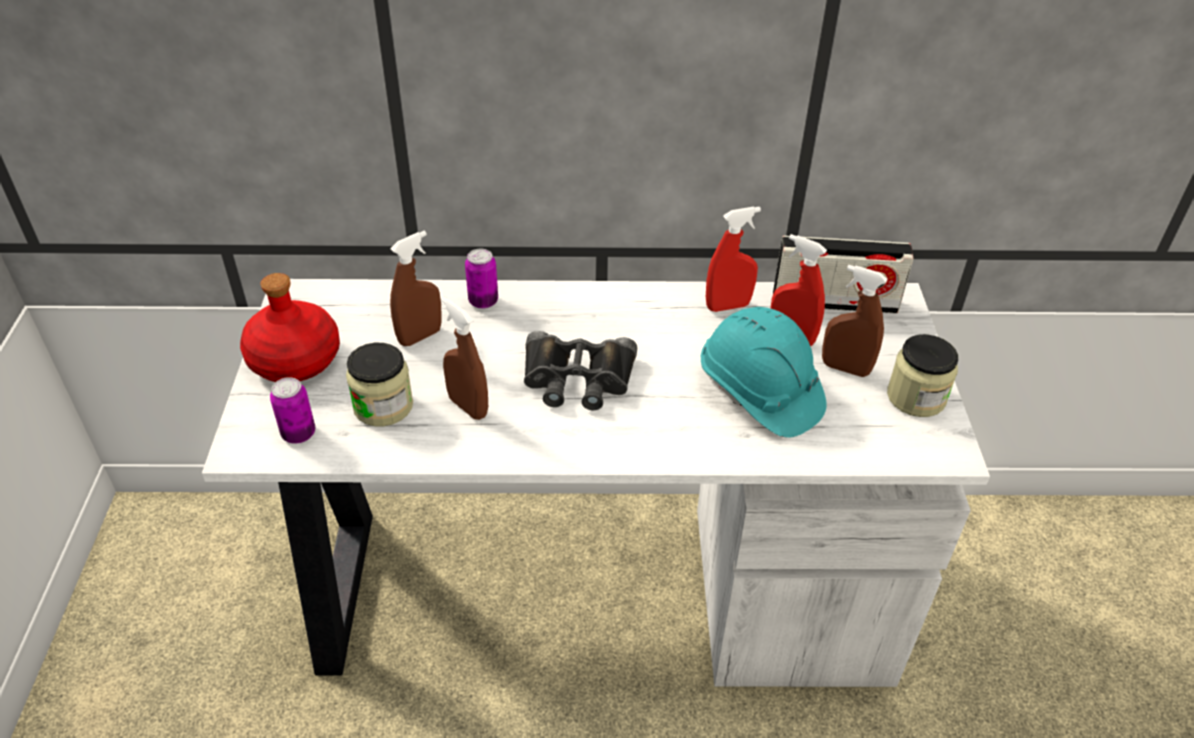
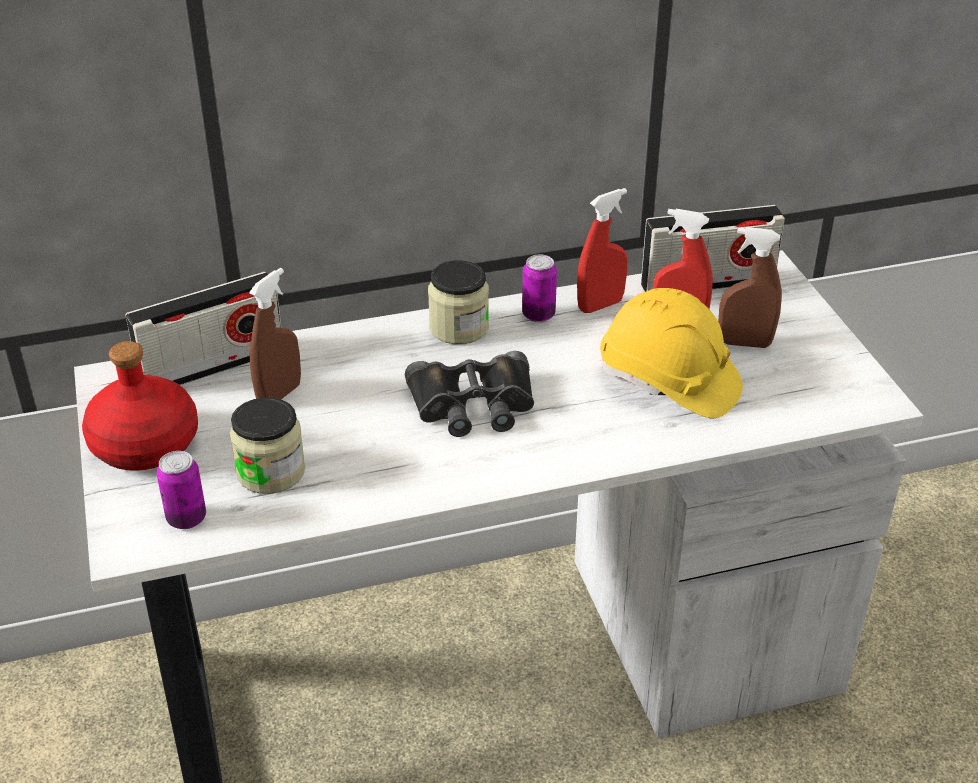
camera: 15 degrees left, 5 degrees down
(378, 299) = (212, 366): none -> radio
(468, 407) = (366, 454): brown spray bottle -> none
(483, 301) = (334, 347): can -> can (538, 315)
(759, 392) = (668, 382): turquoise hard hat -> yellow hard hat
(916, 397) = (824, 357): jar -> jar (459, 328)

